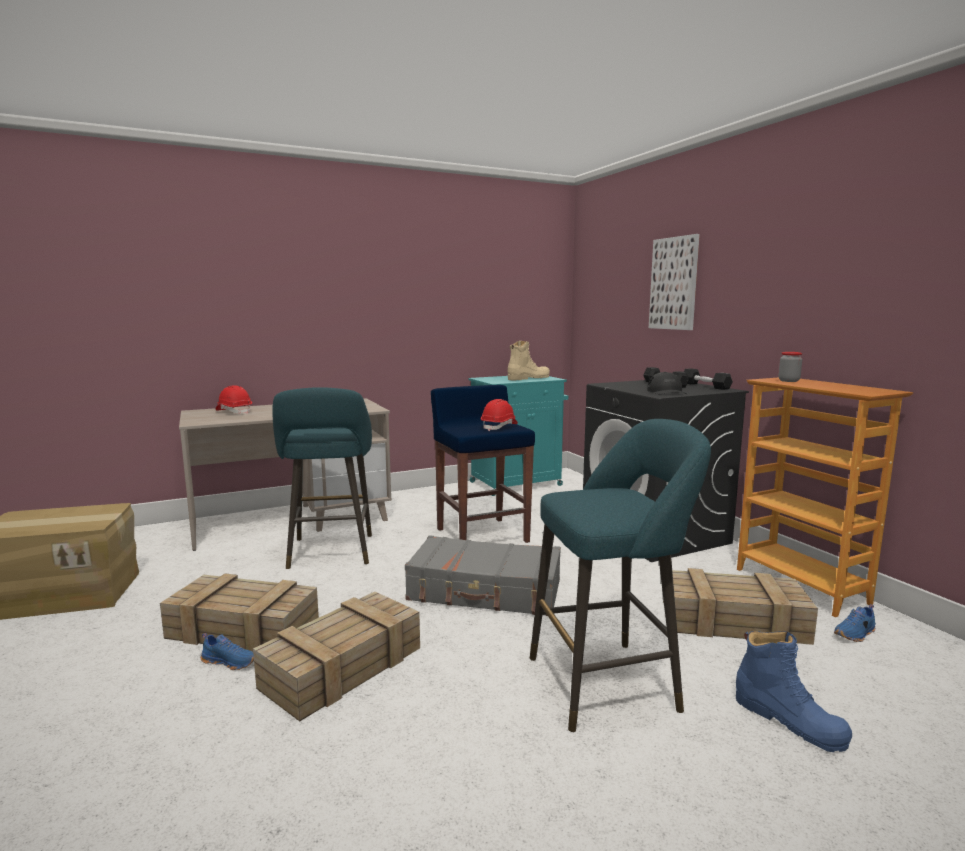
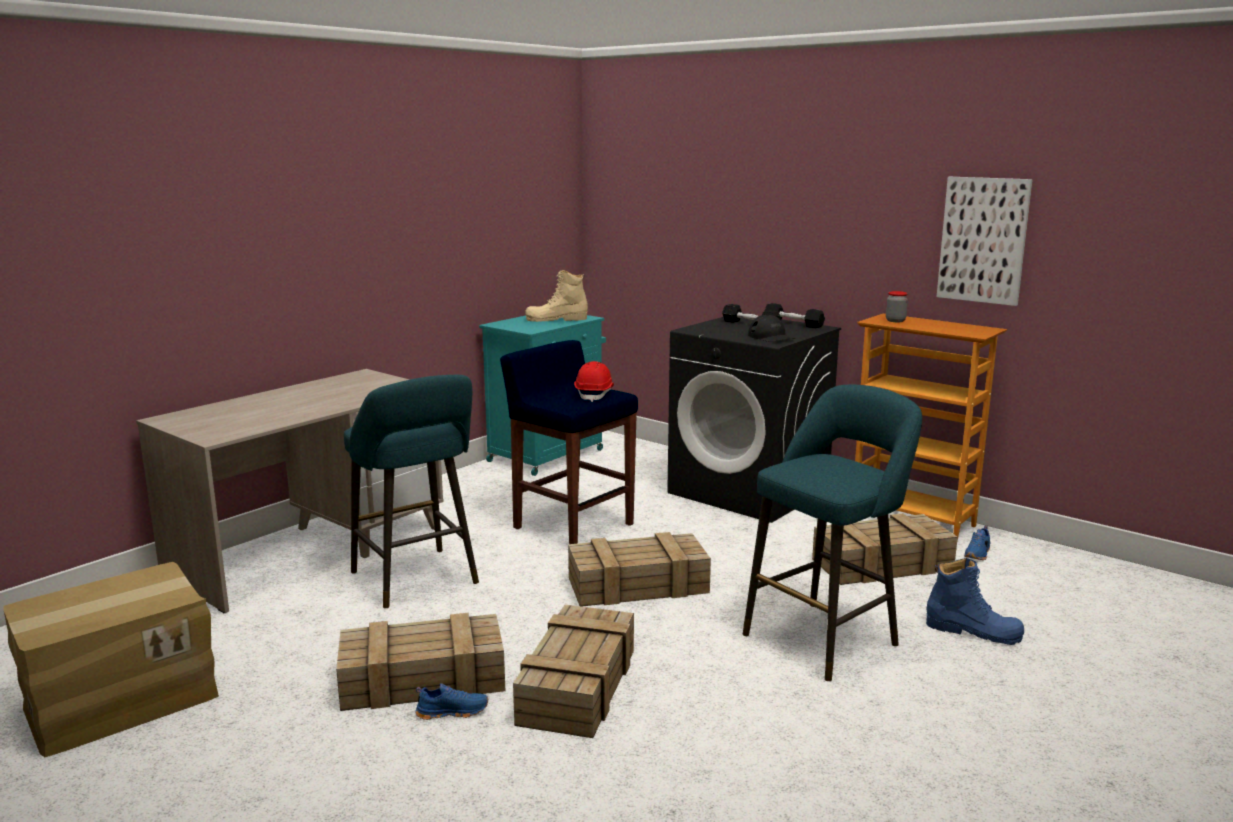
camera: 25 degrees left, 5 degrees up
(234, 412) = (228, 413): red hard hat -> none
(485, 591) = (640, 584): grey suitcase -> crate
(528, 378) = (556, 319): beige boot -> beige boot turned 135 degrees counterclockwise
(673, 283) = (740, 203): picture -> picture (983, 240)

